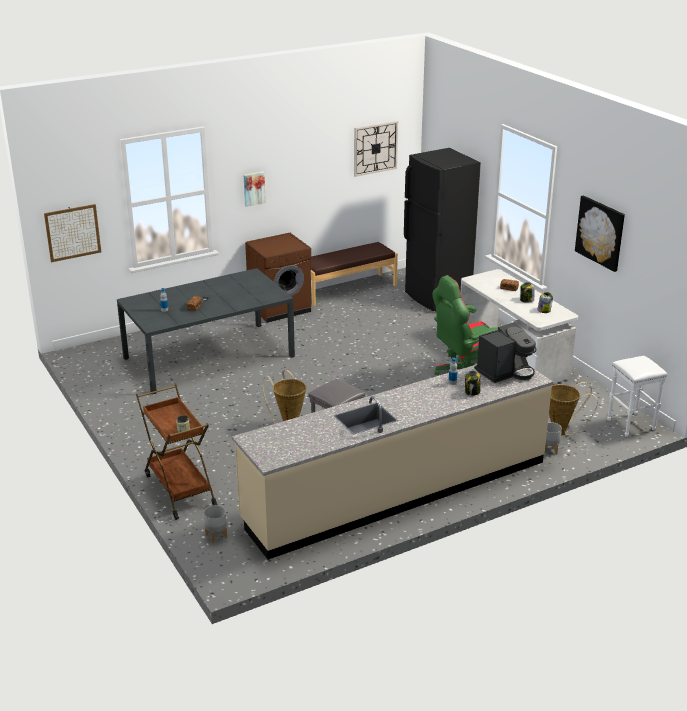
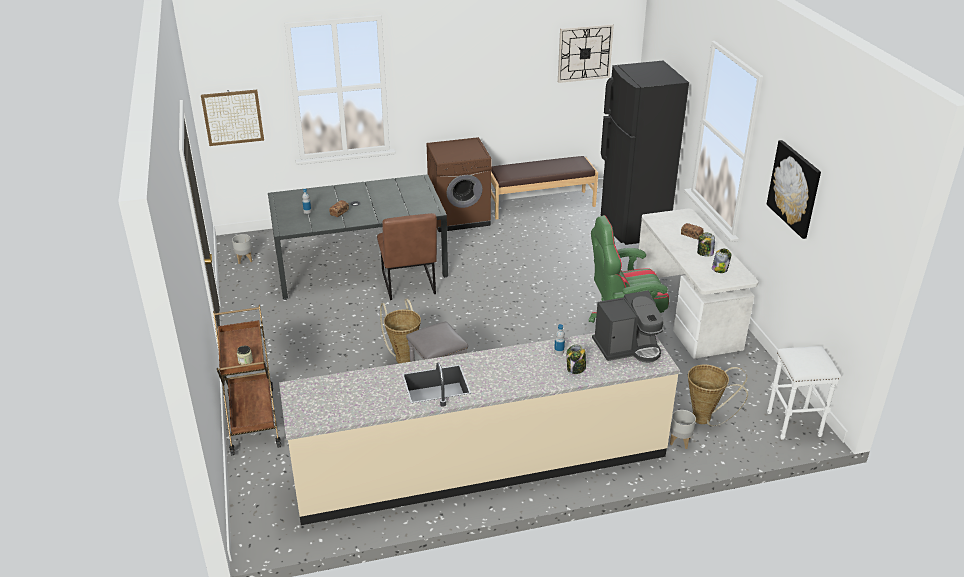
camera: 15 degrees right, 5 degrees up
(216, 536) = (262, 484): grey planter -> grey planter (244, 259)
(254, 188) = (438, 86): picture -> none
(261, 366) = (408, 283): none -> brown chair

